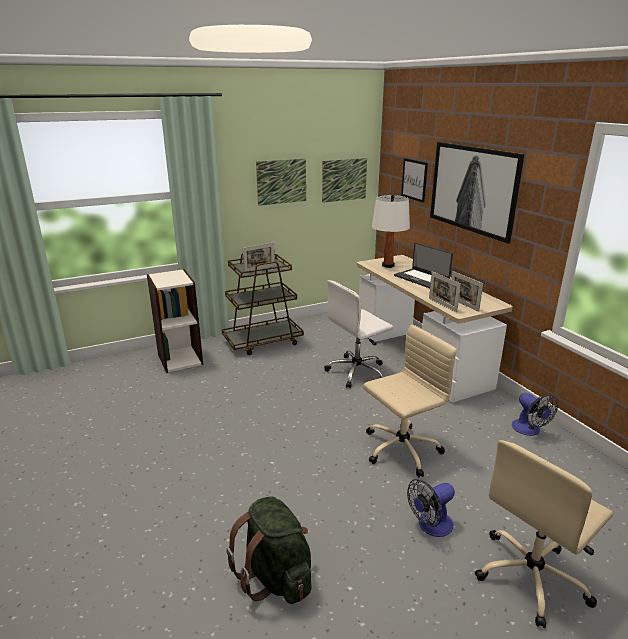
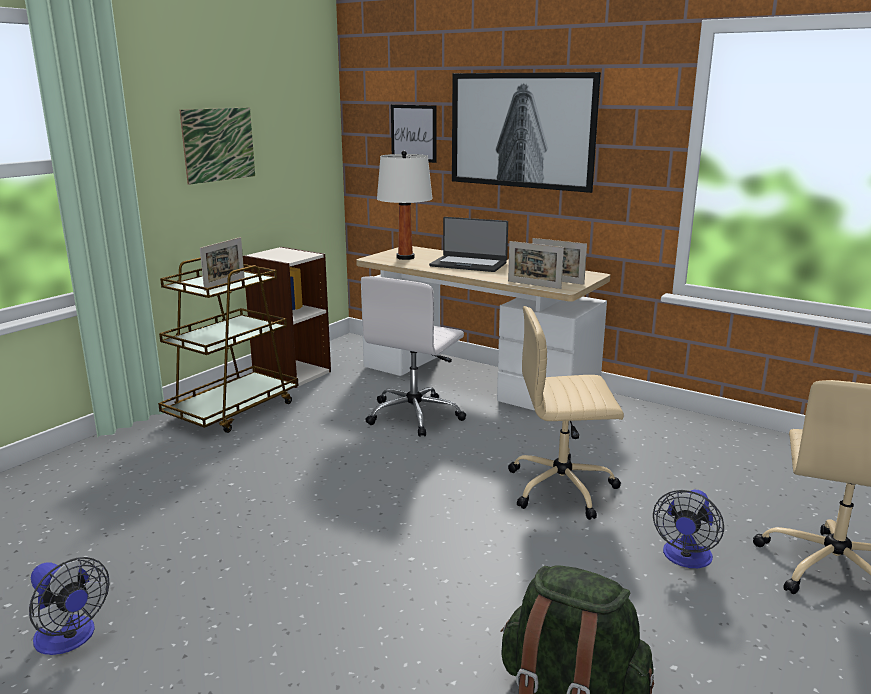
camera: 30 degrees left, 5 degrees down
(180, 359) = (106, 466): bookcase -> bookcase (291, 373)
(344, 180) = (301, 143): picture -> none
(400, 450) = (563, 488): beige office chair -> beige office chair turned 120 degrees counterclockwise
(529, 430) = (675, 425): fan -> fan (70, 639)

